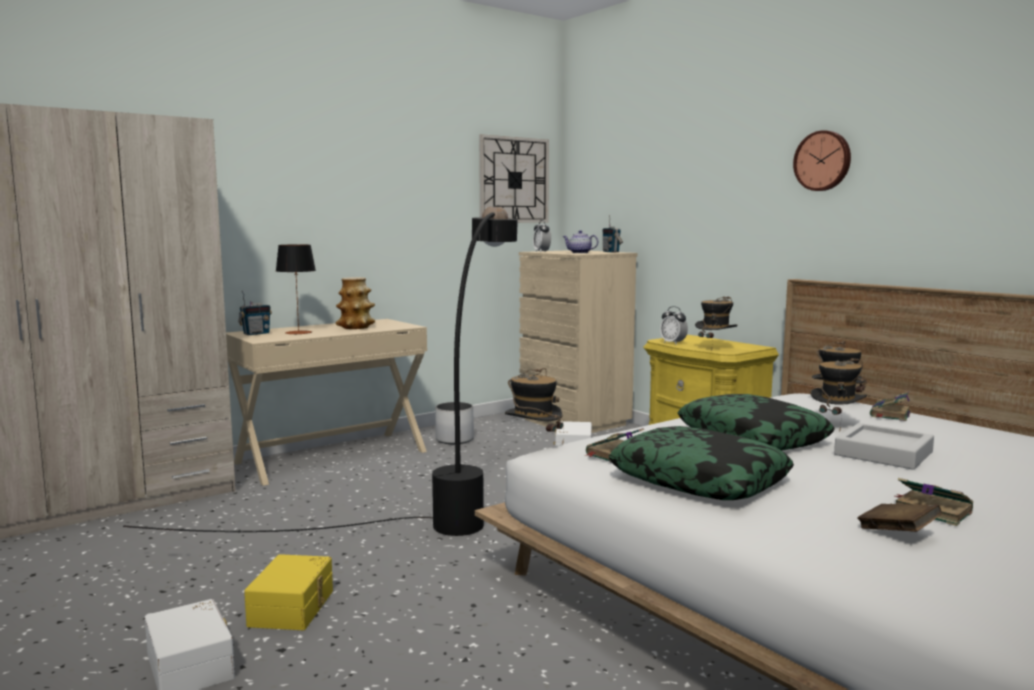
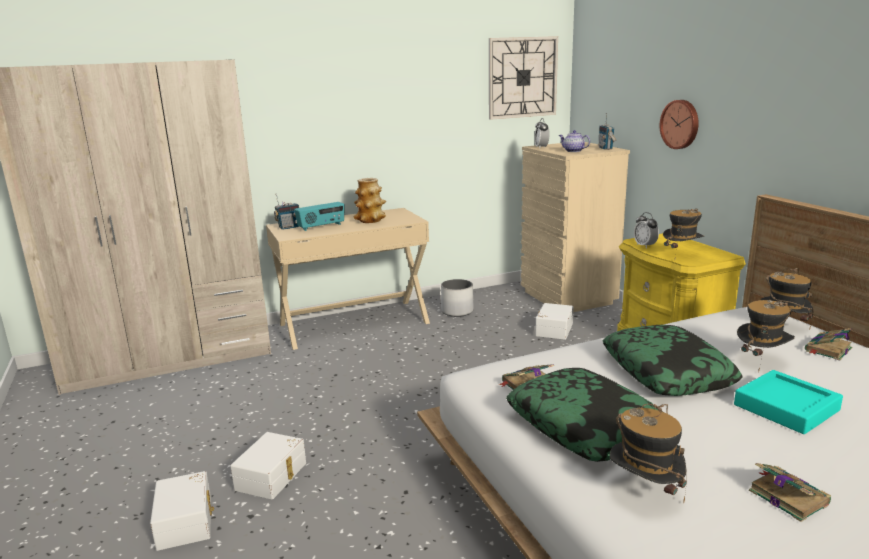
camera: 15 degrees right, 10 degrees up
(293, 608) = (272, 476): yellow storage box -> white storage box
(298, 332) = (321, 227): table lamp -> radio
(445, 503) = (423, 381): black floor lamp -> none
(533, 443) = (467, 361): hat -> hat (644, 493)
(823, 161) = (805, 77): wall clock -> wall clock (680, 124)
(883, 453) = (786, 407): grey tray -> turquoise tray
(897, 533) = (733, 524): brown book -> none

